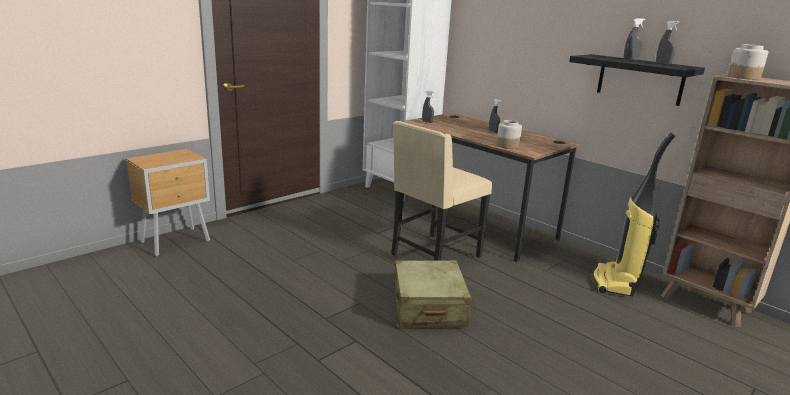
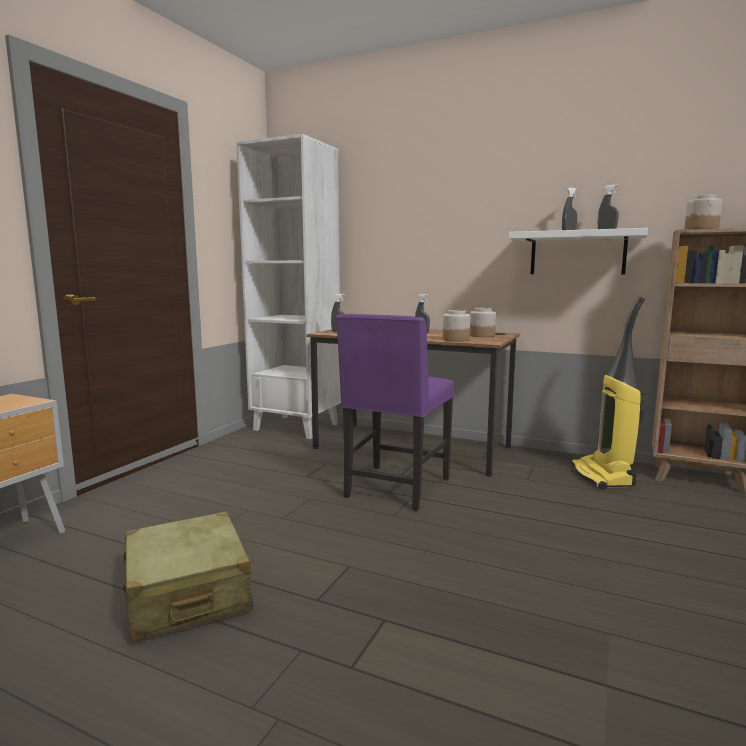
camera: 20 degrees left, 10 degrees down
(428, 306) = (440, 548): beige suitcase -> beige suitcase (187, 594)
(434, 256) = (395, 488): beige chair -> purple chair
(540, 143) = (482, 335): none -> jar
(640, 79) = (577, 253): black shelf -> white shelf

